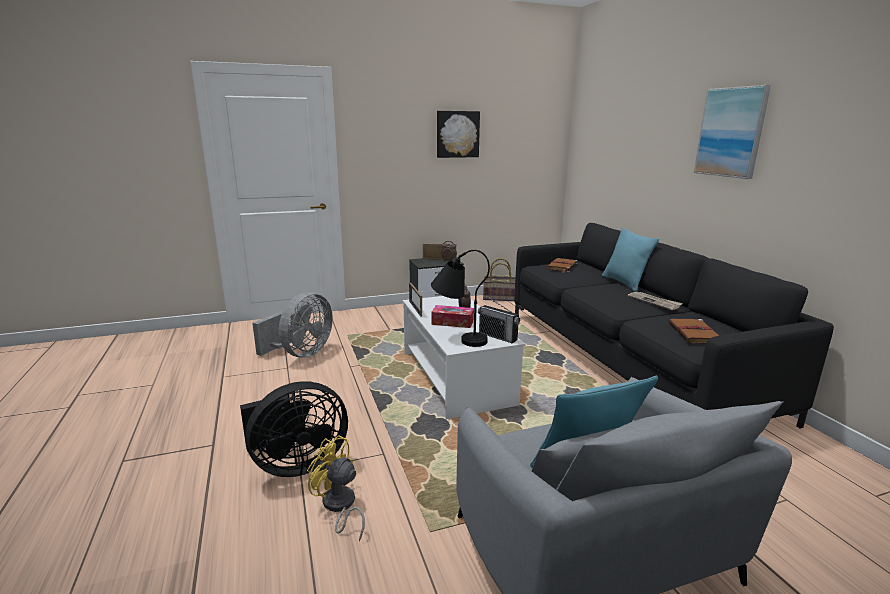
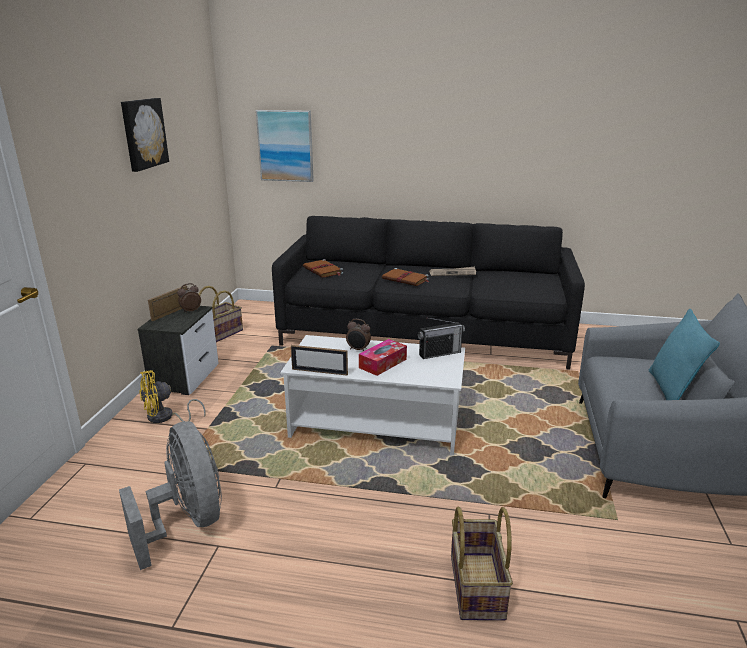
camera: 60 degrees left, 5 degrees up
(296, 464) = (475, 586): black fan -> basket
(339, 507) = (564, 568): yellow fan -> yellow fan (165, 418)
(458, 337) = (425, 372): black table lamp -> none
(624, 283) = (396, 266): turquoise pillow -> none
(694, 333) = (525, 285): brown book -> brown book (406, 279)
(731, 132) = (457, 114): picture -> picture (285, 146)

